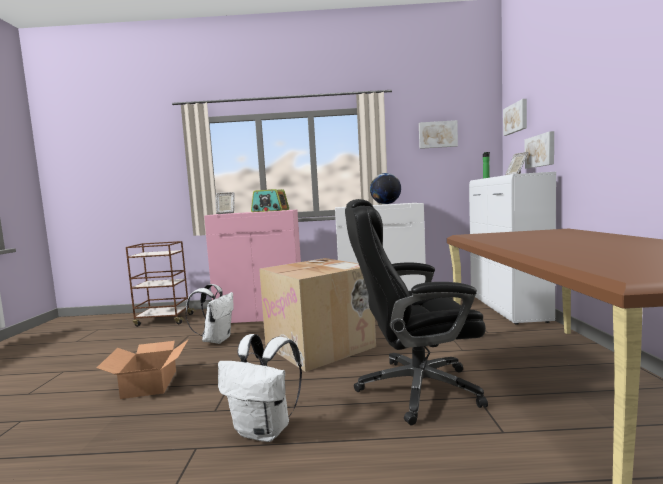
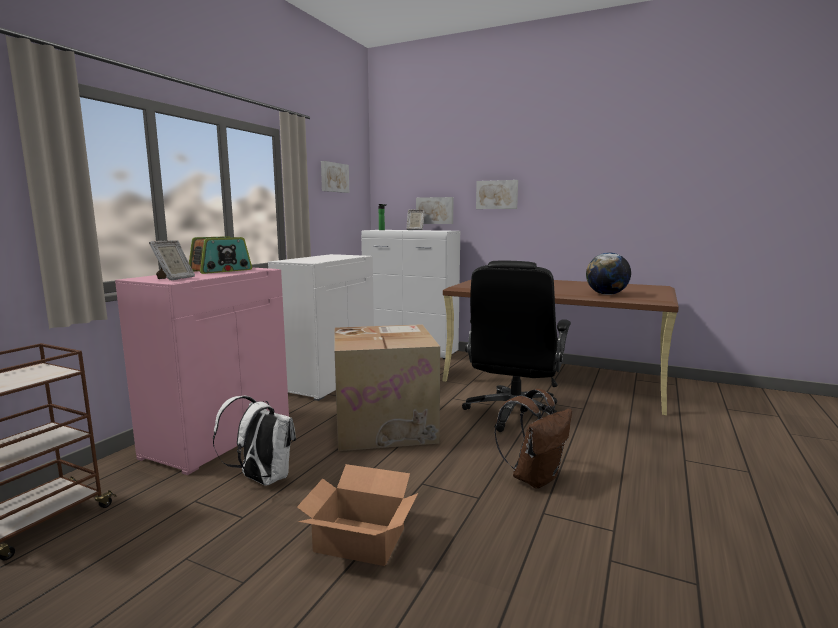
camera: 65 degrees left, 5 degrees up
(265, 430) = (534, 477): white backpack -> brown backpack
(386, 204) = (320, 256): globe -> globe (606, 294)
(516, 118) = (397, 174): picture -> picture (497, 194)

